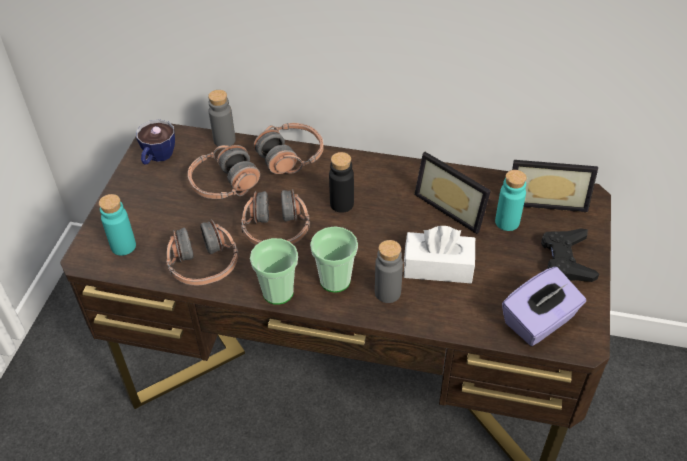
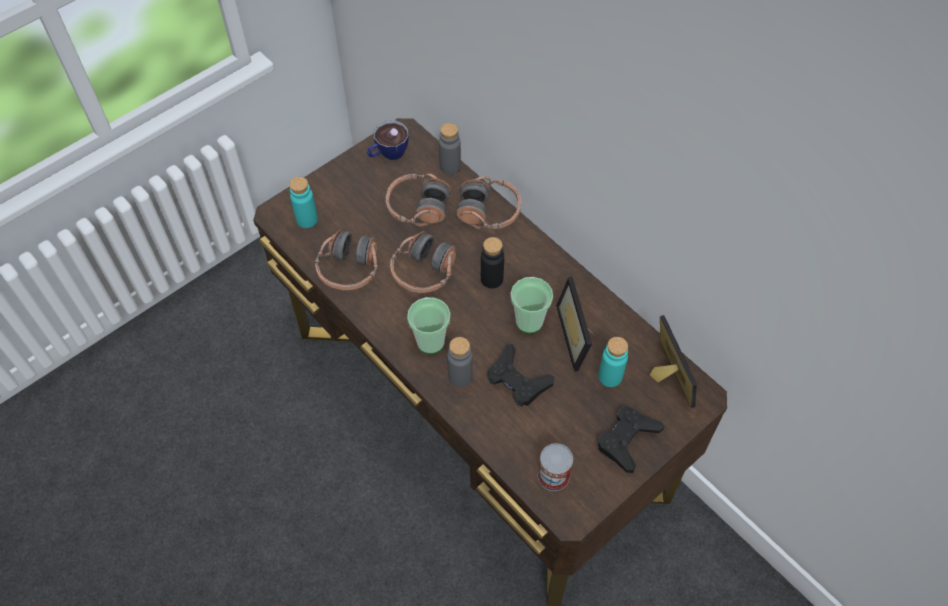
camera: 35 degrees right, 10 degrees up
(278, 292) = (382, 325): cup -> cup (529, 321)
(438, 267) = (517, 380): white tissue box -> black game controller
(539, 322) = (553, 476): purple tissue box -> can
(546, 198) = (664, 376): picture frame -> picture frame turned 150 degrees counterclockwise

